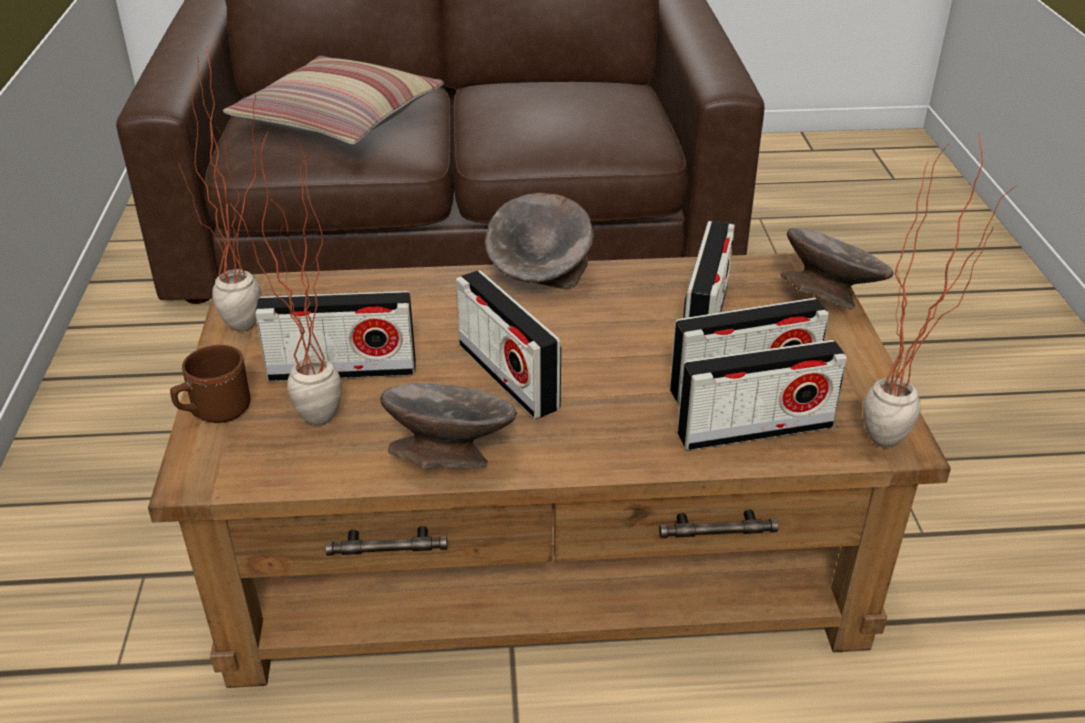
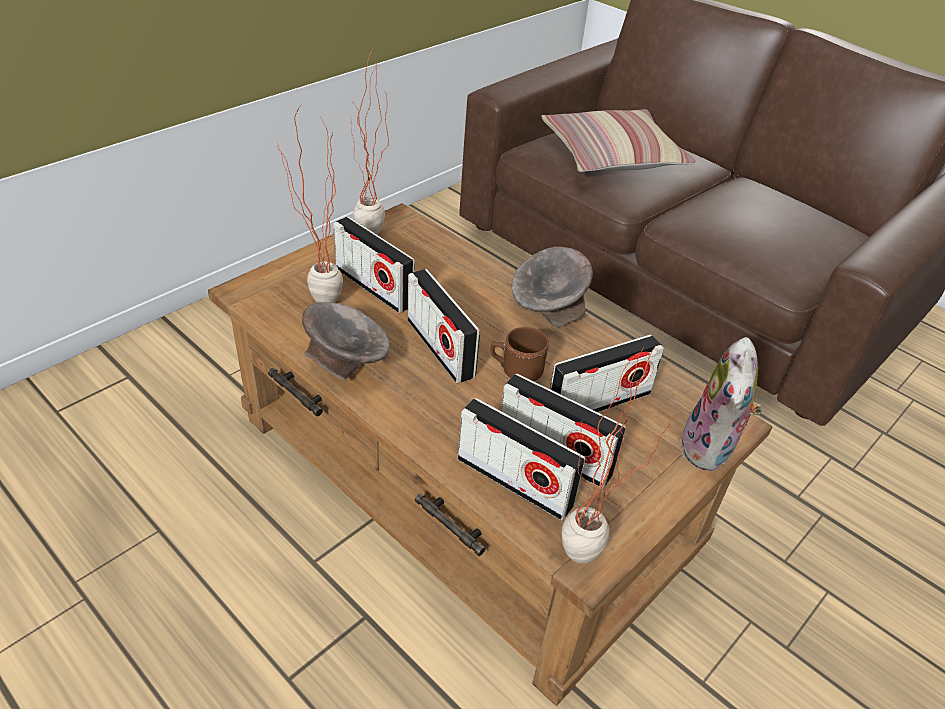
camera: 45 degrees right, 5 degrees up
(214, 412) = (293, 267): brown mug -> brown mug (516, 371)
(507, 376) = (440, 348): radio -> radio turned 45 degrees counterclockwise
(829, 298) = (710, 450): grey bowl -> plush toy

